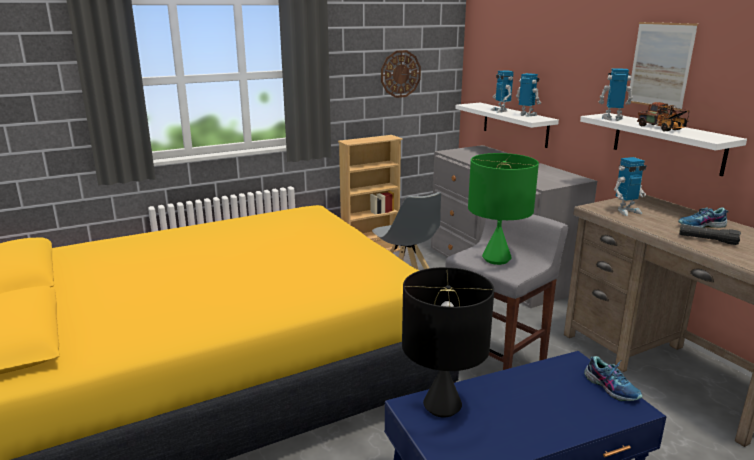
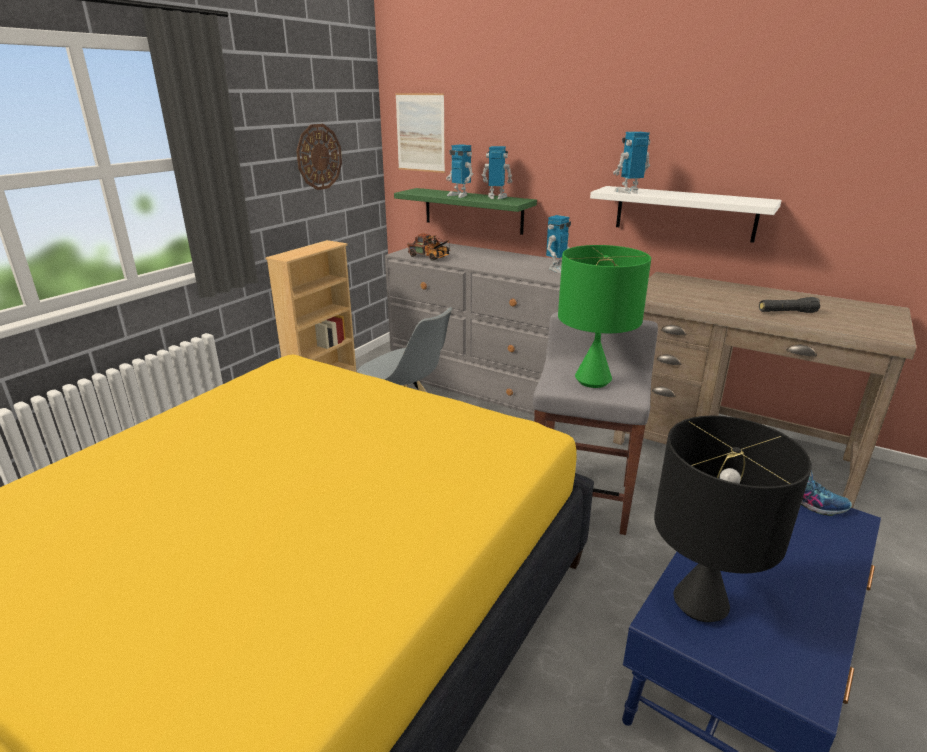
camera: 30 degrees left, 5 degrees up
(515, 124) = (473, 210): white shelf -> green shelf
(626, 211) = (678, 295): toy robot -> toy robot (557, 269)
(660, 65) = (672, 126): picture -> picture (420, 133)
(662, 128) = (696, 197): toy truck -> toy truck (430, 257)
(701, 226) = (759, 298): shoe -> none

